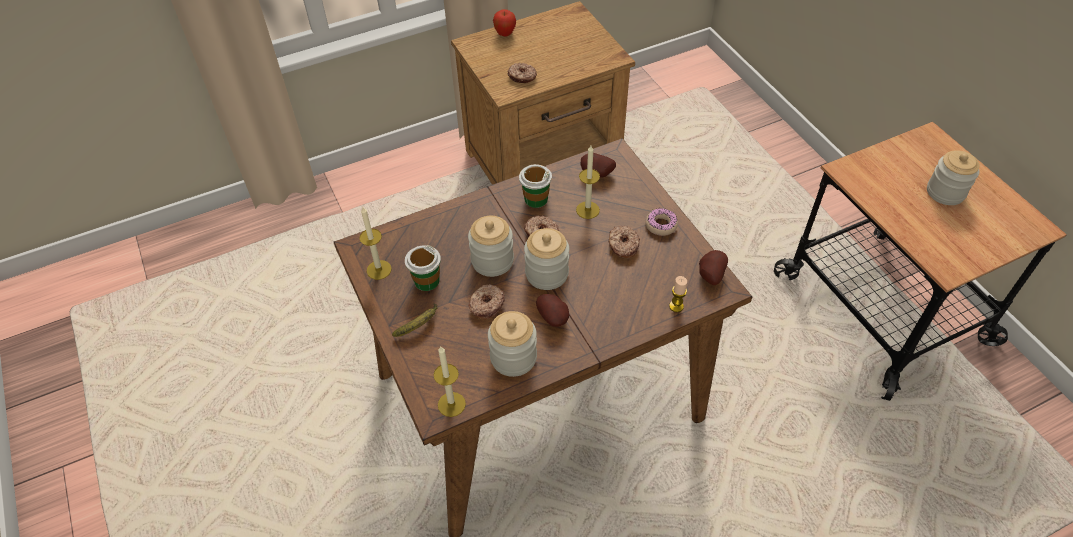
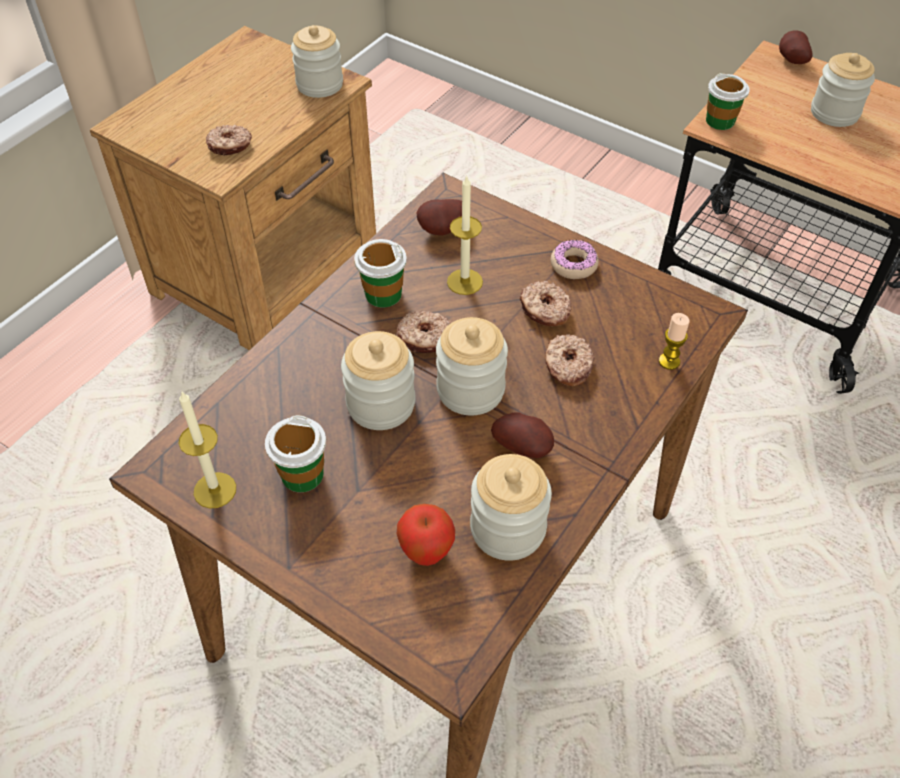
camera: 30 degrees left, 0 degrees up
(419, 325) = (336, 546): banana -> none
(451, 404) = (467, 642): candle -> none
(486, 305) = (416, 471): donut -> donut (567, 366)
(505, 34) = (167, 97): apple -> apple (426, 552)
(600, 55) = (319, 84): none -> jar
(710, 275) = (679, 304): potato -> potato (790, 60)
(852, 168) = (720, 121): none -> cup

